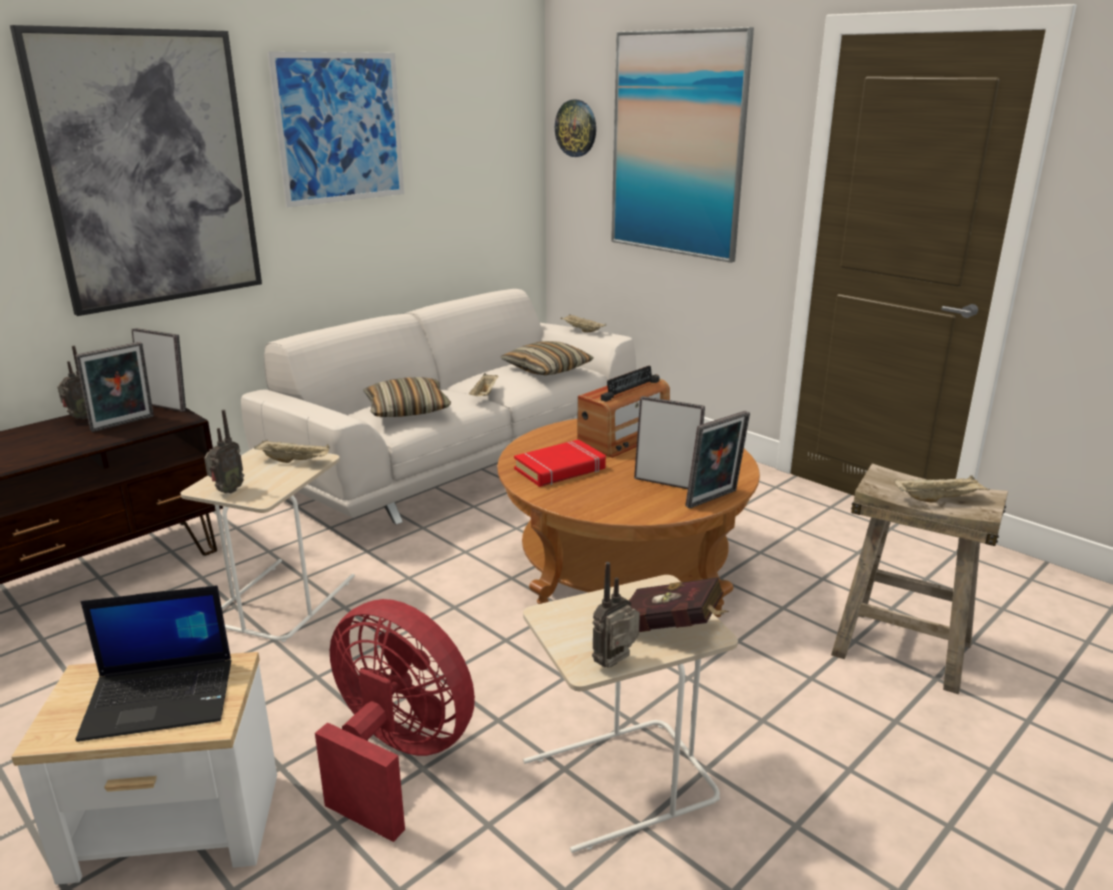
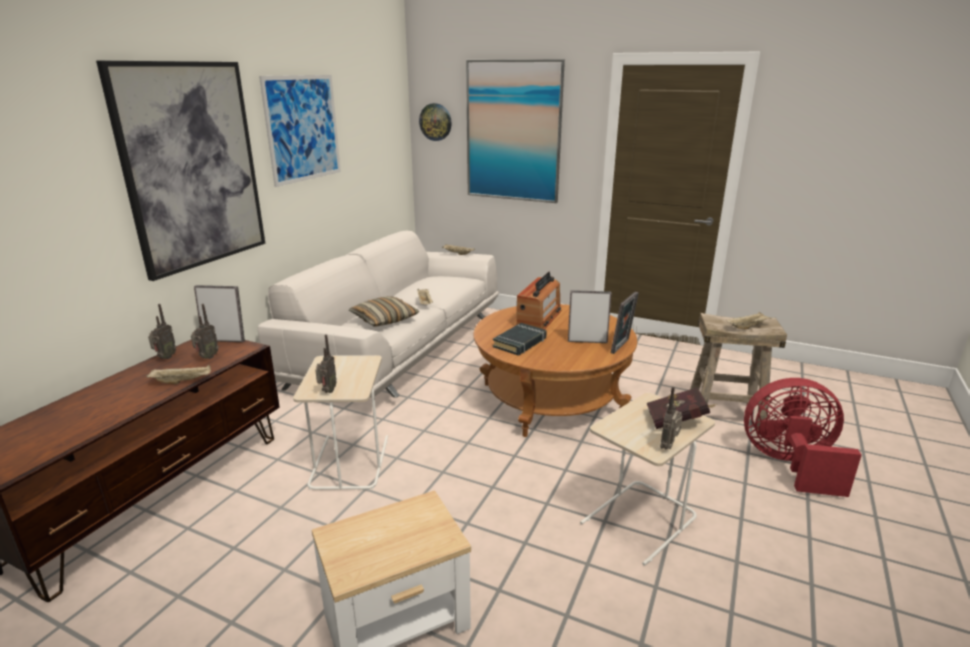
camera: 20 degrees left, 0 degrees up
(124, 424) = (207, 357): picture frame -> radio
(162, 698) = (401, 533): laptop -> none
(295, 461) = (354, 364): beige tray -> beige tray (183, 381)
(396, 759) = (505, 541): red fan -> red fan (790, 465)
(547, 369) = (450, 281): pillow -> none
(560, 469) = (520, 343): red book -> black book

